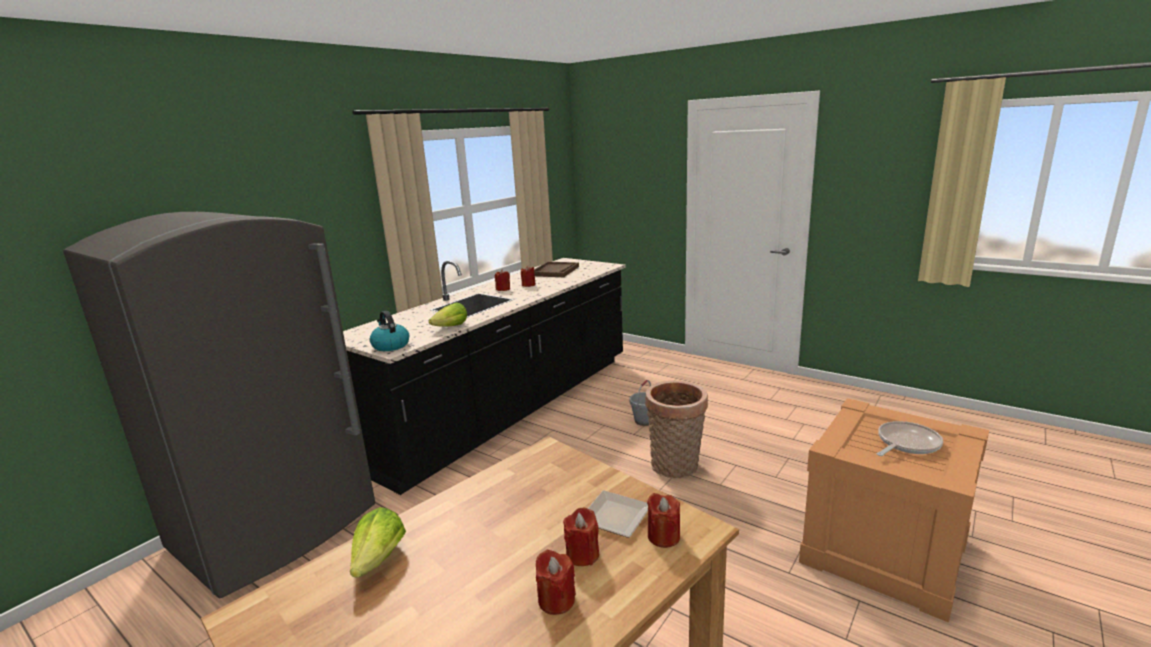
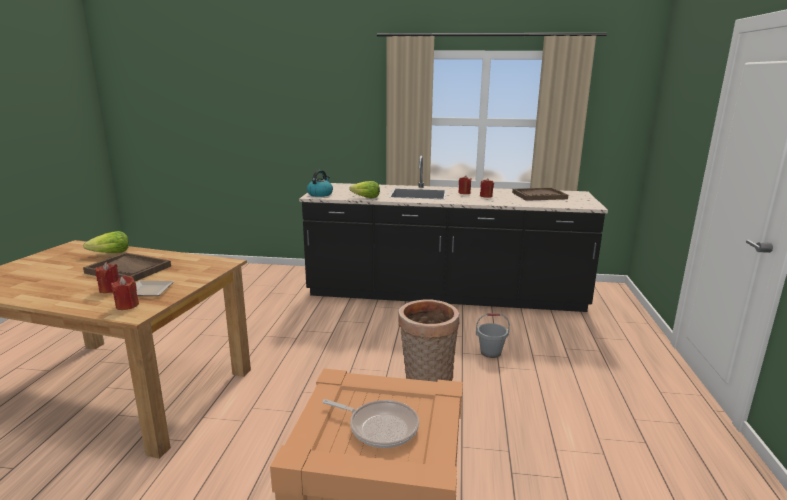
camera: 60 degrees right, 0 degrees up
(277, 528) = (262, 277): grey fridge -> none
(497, 536) = (128, 269): none -> brown tray
(556, 600) = (71, 291): red candle -> none

